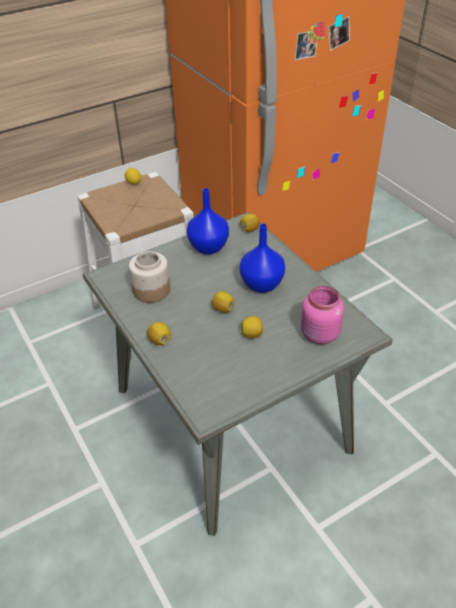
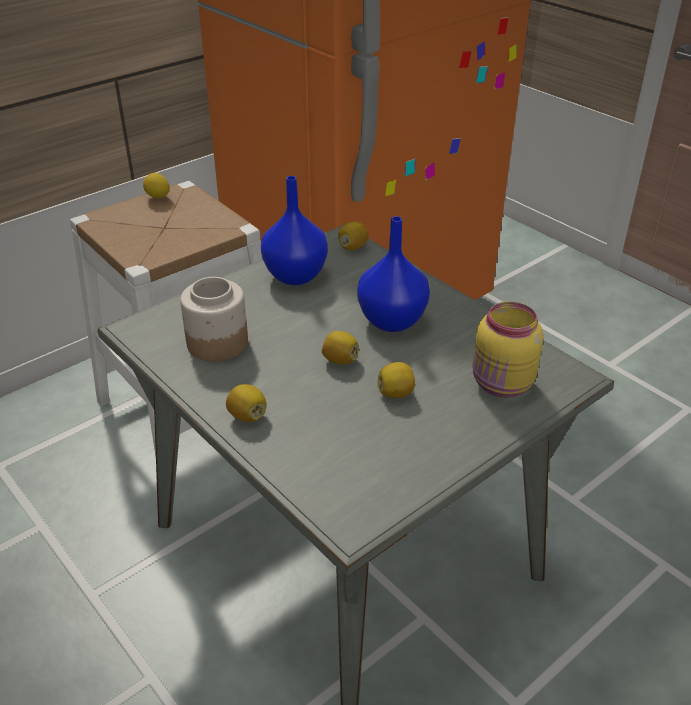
camera: 10 degrees left, 5 degrees down
(319, 335) = (502, 385): pink jar -> yellow jar

